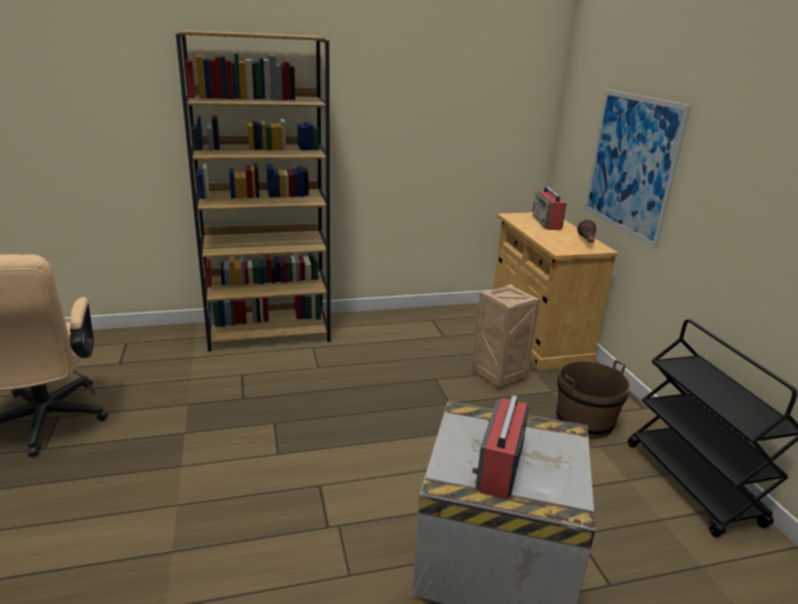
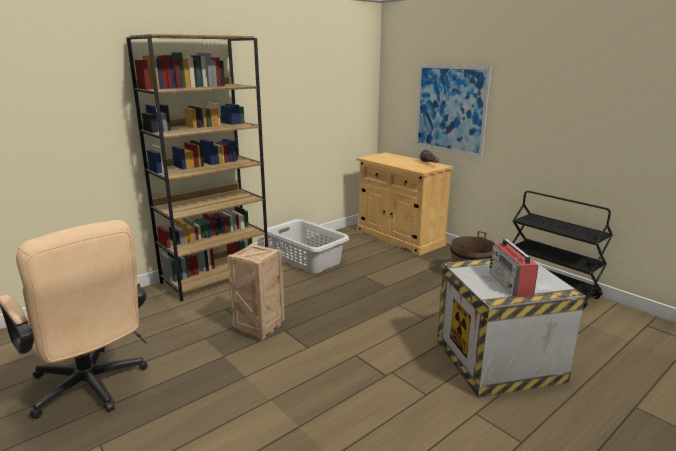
camera: 25 degrees left, 5 degrees down
(388, 336) = (307, 259): none -> grey laundry basket
(499, 376) = (400, 265): crate -> crate (259, 328)
(547, 223) = (393, 158): radio -> none

